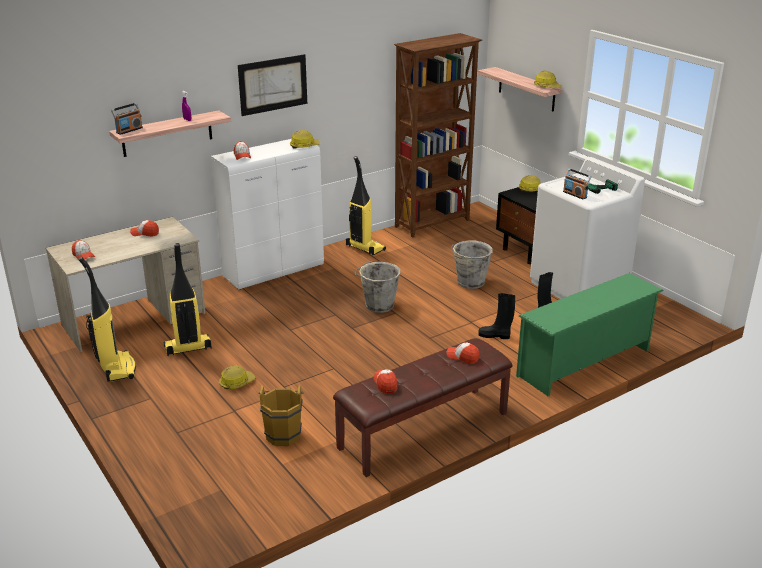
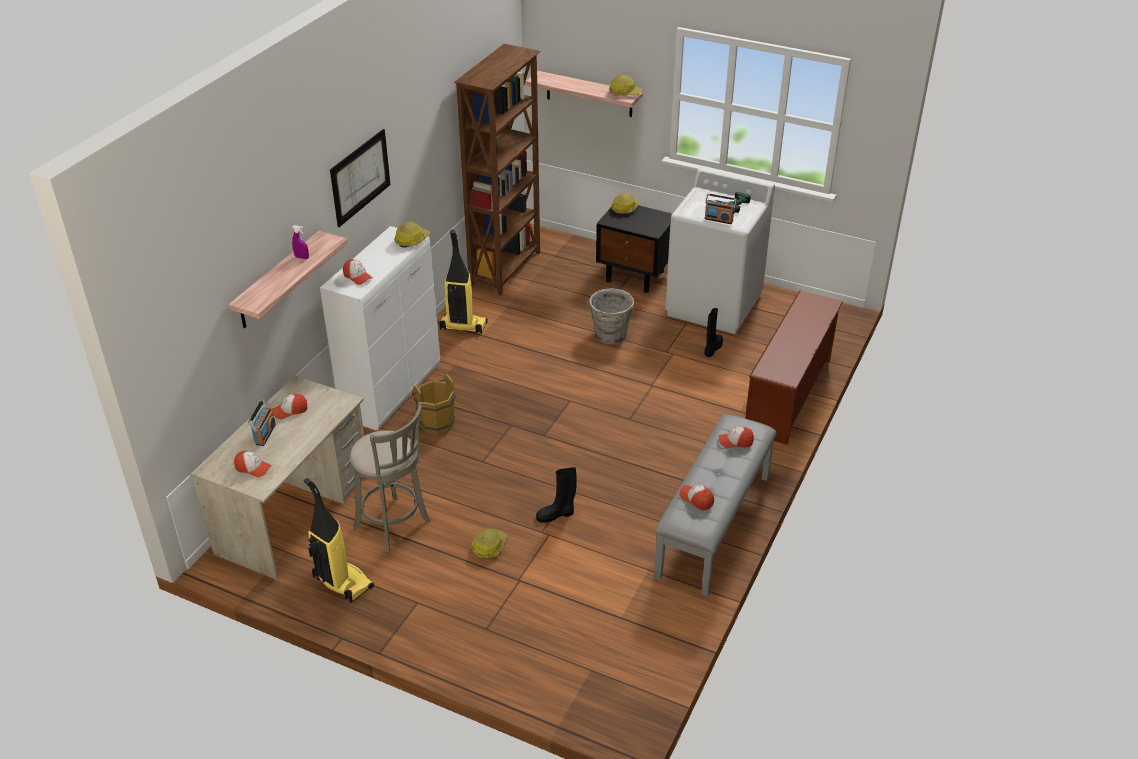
camera: 30 degrees left, 10 degrees up
(129, 130) = (253, 296): radio -> radio (265, 434)
(187, 348) = (395, 526): vacuum cleaner -> grey stool
(284, 433) = (591, 584): brown bucket -> brown bucket (436, 422)
(378, 305) = (545, 397): grey bucket -> none
(424, 431) = (714, 526): brown bench -> grey bench
(495, 335) = (687, 393): black boot -> black boot (556, 515)
(585, 364) = (789, 396): green shoe rack -> brown shoe rack

